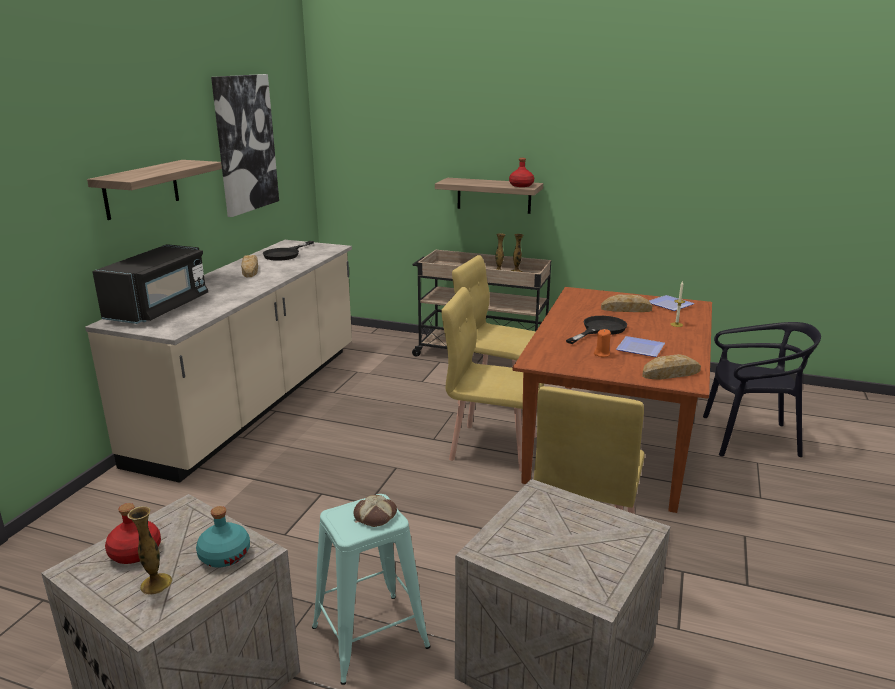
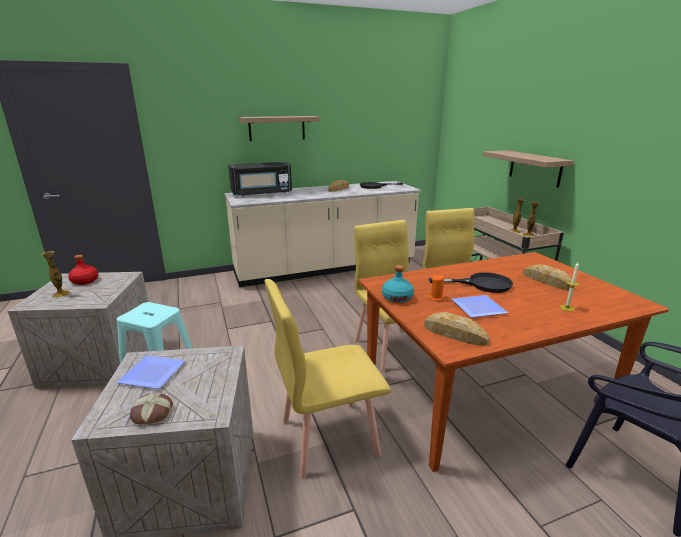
camera: 50 degrees right, 0 degrees up
(224, 555) = (92, 297): turquoise bottle -> turquoise bottle (397, 297)
(245, 144) = (370, 113): picture -> none
(376, 516) = (151, 315): bread -> bread (151, 413)
(521, 185) = (544, 159): red bottle -> none
(669, 304) = (605, 293): plate -> plate (155, 373)

